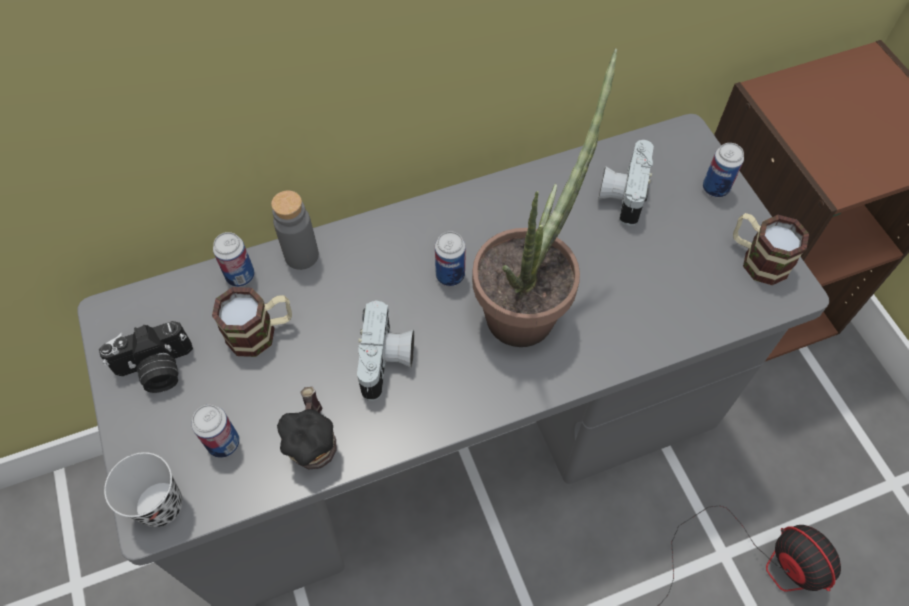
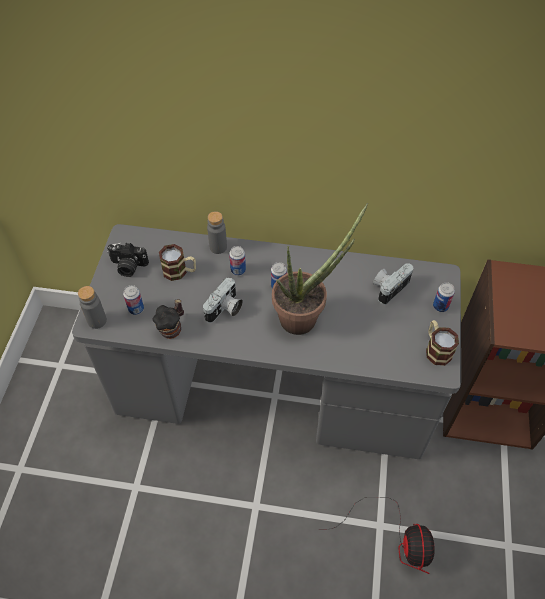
camera: 30 degrees right, 5 degrees down
(160, 505) = (97, 320): black cup -> grey bottle
(240, 276) = (186, 244): can -> can (238, 270)

